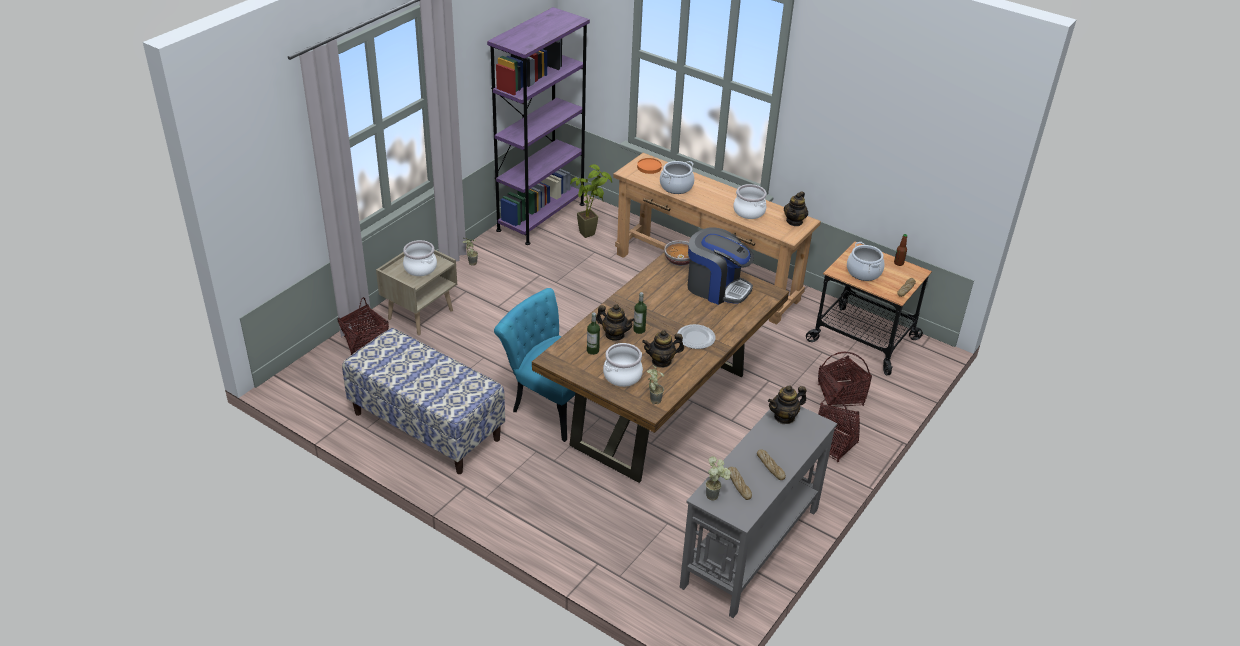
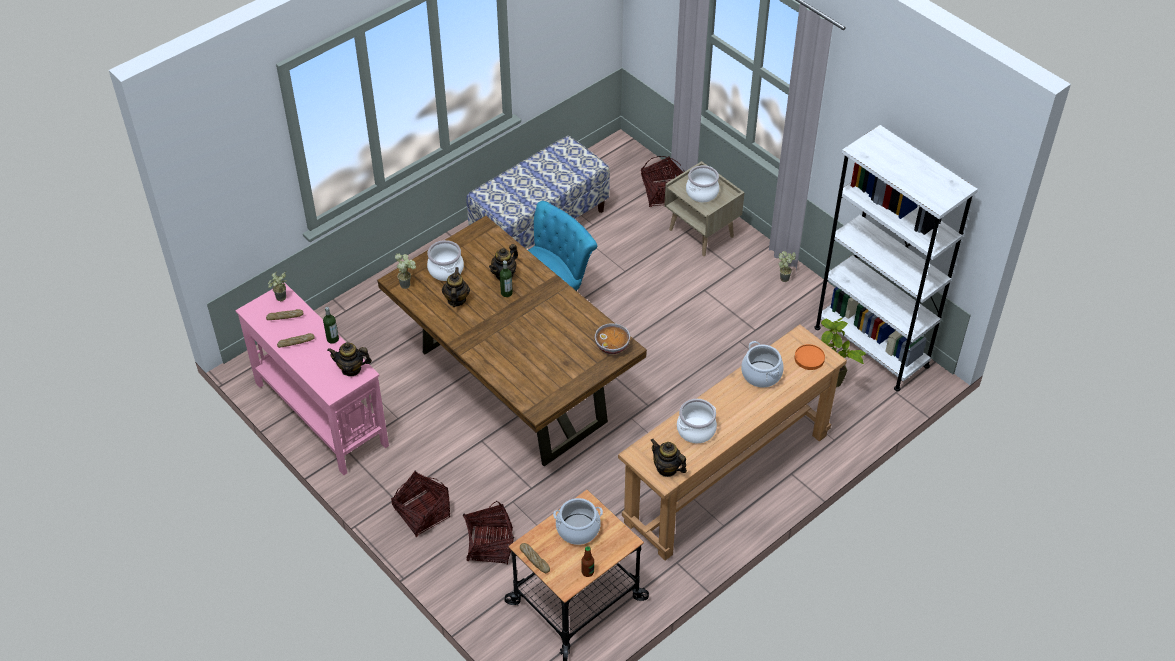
camera: 105 degrees right, 10 degrees up
(541, 217) = (871, 346): purple bookcase -> white bookcase
(593, 350) = (487, 256): bottle -> bottle (332, 339)
(696, 338) = (481, 331): plate -> none
(716, 287) = (557, 366): coffee machine -> none
(750, 547) = (321, 413): grey console table -> pink console table
(784, 417) = (351, 369): teapot -> teapot turned 75 degrees counterclockwise

